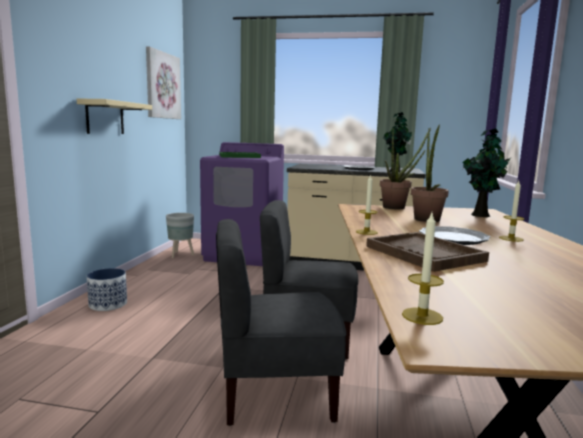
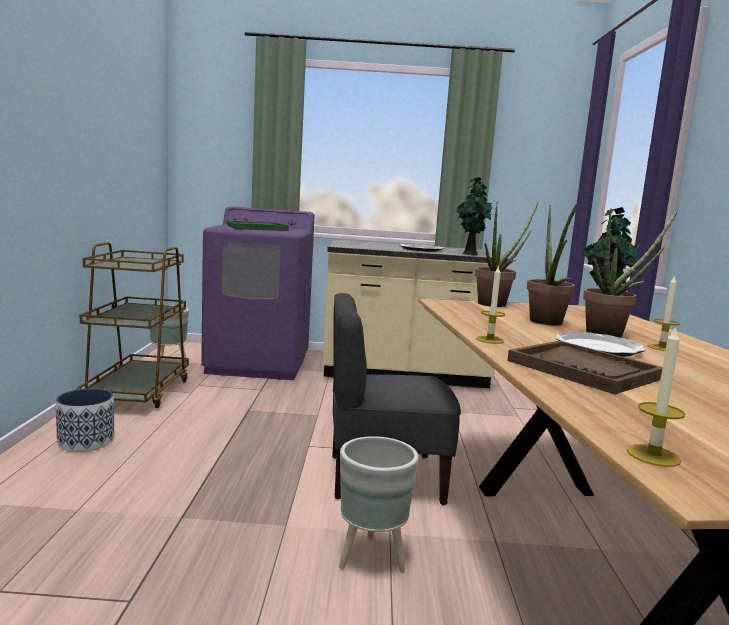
camera: 10 degrees left, 0 degrees up
(105, 117) = (73, 168): beige shelf -> none
(154, 273) = (138, 392): none -> brown cart
(162, 85) = (143, 123): picture -> none
(275, 394) = (370, 558): grey chair -> grey planter
(475, 228) = (611, 334): none -> potted plant

